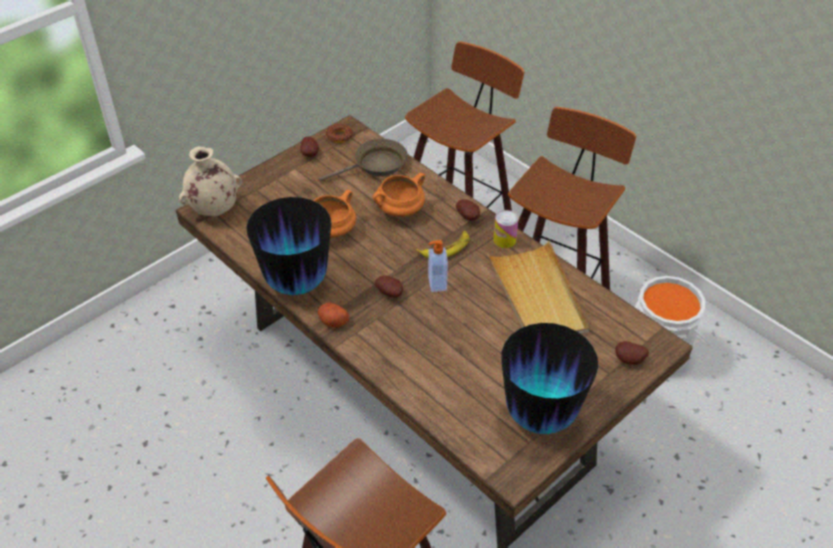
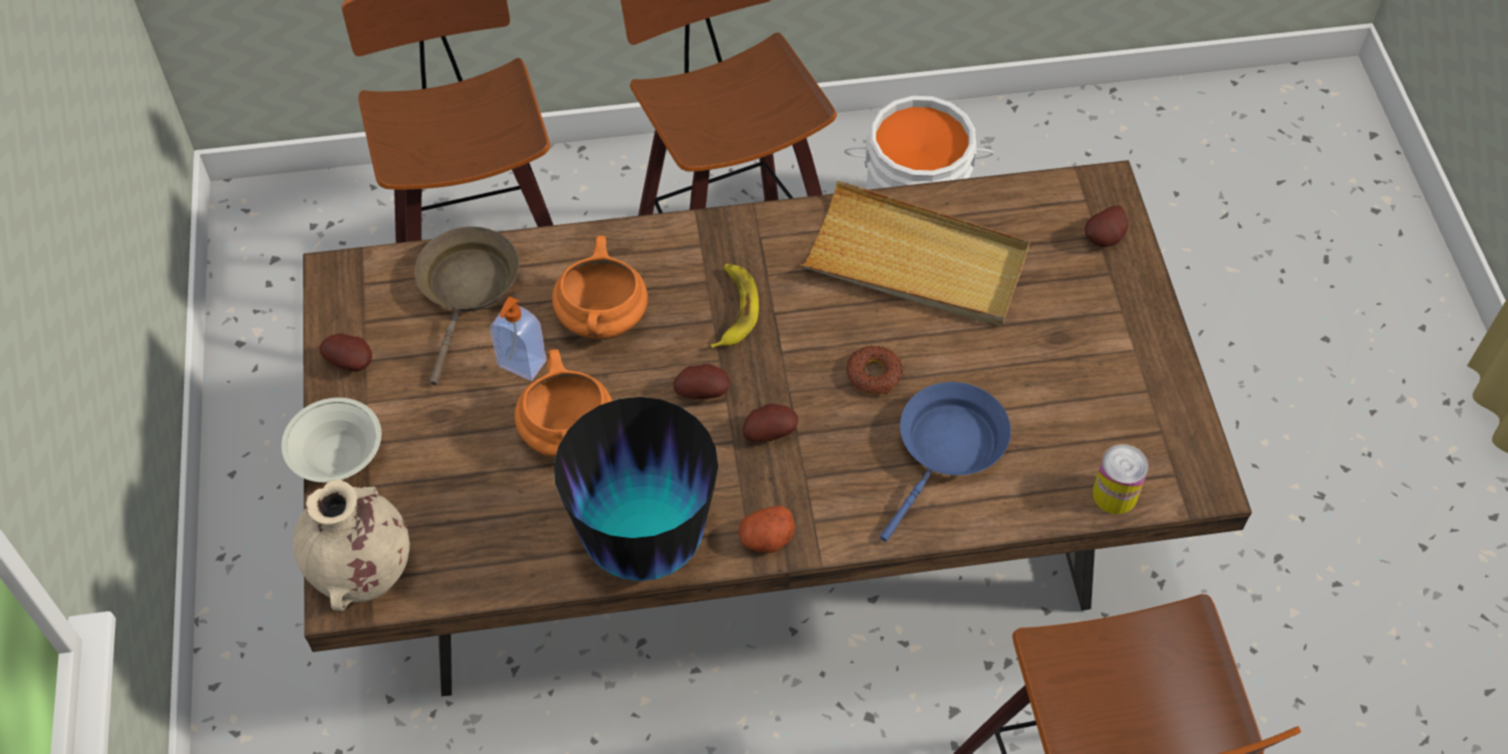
camera: 55 degrees left, 10 degrees up
(262, 175) = (339, 459): none -> white bowl
(339, 136) = (345, 298): donut -> donut (874, 374)
(436, 283) = (796, 364): soap dispenser -> soap dispenser (521, 365)
(439, 361) = (948, 449): none -> blue frying pan
(468, 217) = (692, 243): potato -> potato (703, 391)
(504, 240) = (777, 230): can -> can (1114, 494)
(540, 416) = (1127, 391): vase -> none

